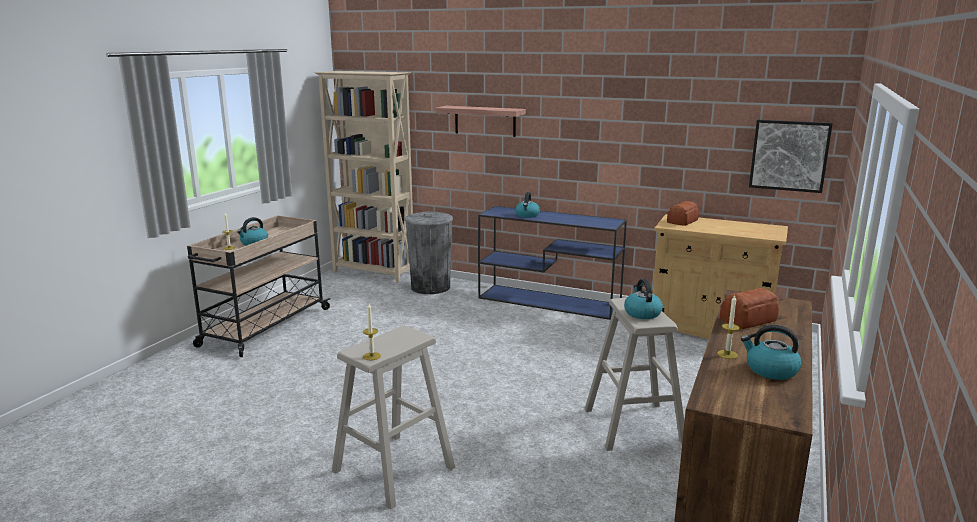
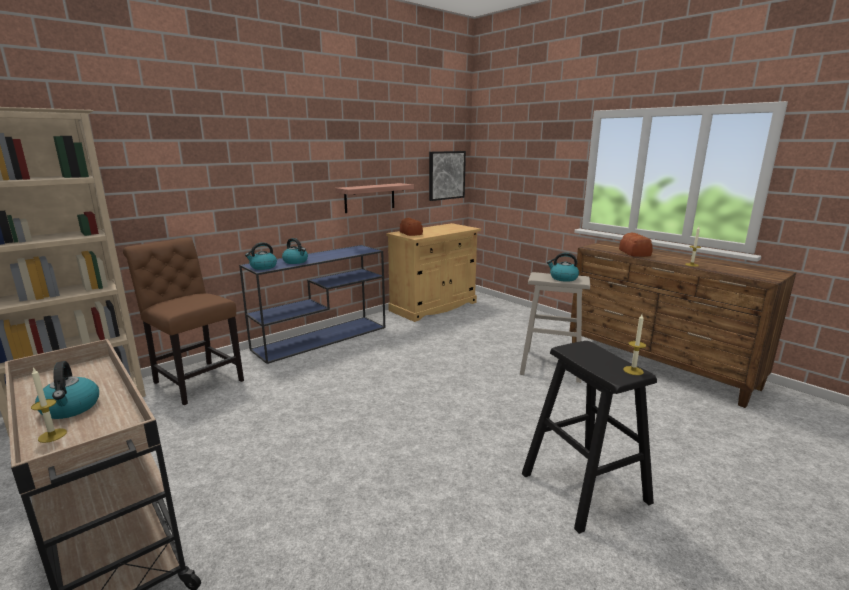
camera: 65 degrees left, 0 degrees up
(393, 469) = (585, 488): beige stool -> black stool
(430, 287) = (196, 380): grey trash can -> brown chair
(485, 121) = (210, 171): shelf -> shelf (369, 197)
(770, 370) = (714, 263): kettle -> kettle (263, 267)

